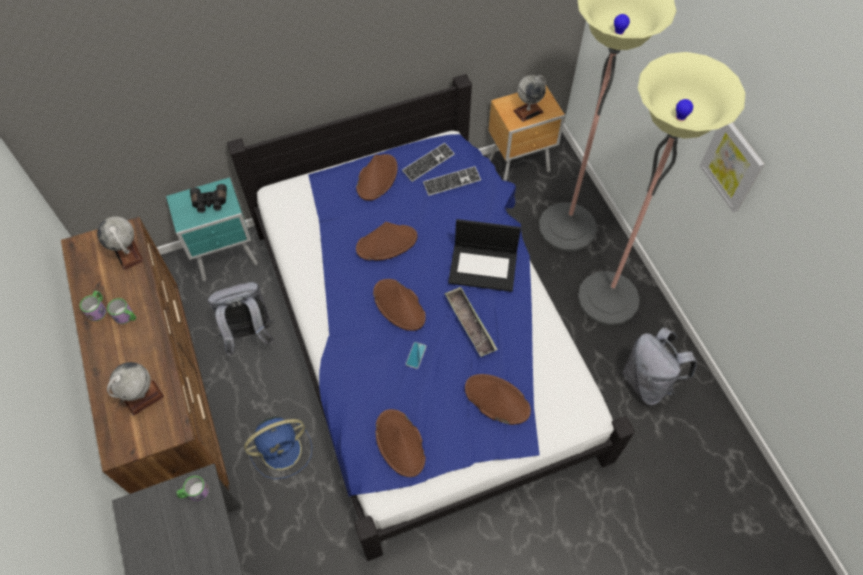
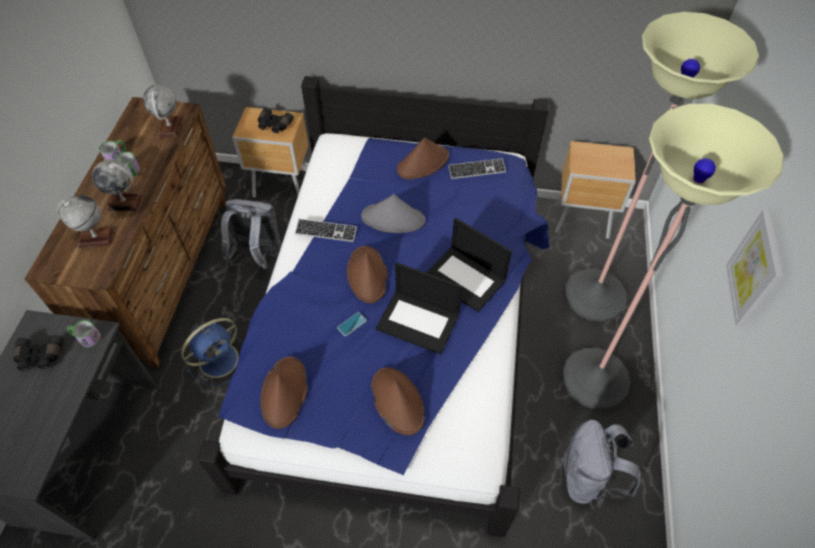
camera: 30 degrees right, 5 degrees down
(163, 534) = (40, 357): none -> black binoculars
(227, 258) = (283, 188): turquoise nightstand -> brown nightstand
(283, 449) = (220, 359): blue fan -> blue fan turned 45 degrees counterclockwise
(387, 243) = (393, 219): brown hat -> grey hat
(452, 182) = (487, 194): keyboard -> keyboard (326, 231)
(470, 324) = (419, 321): tray -> laptop
(528, 111) = (600, 163): globe -> globe (125, 202)

